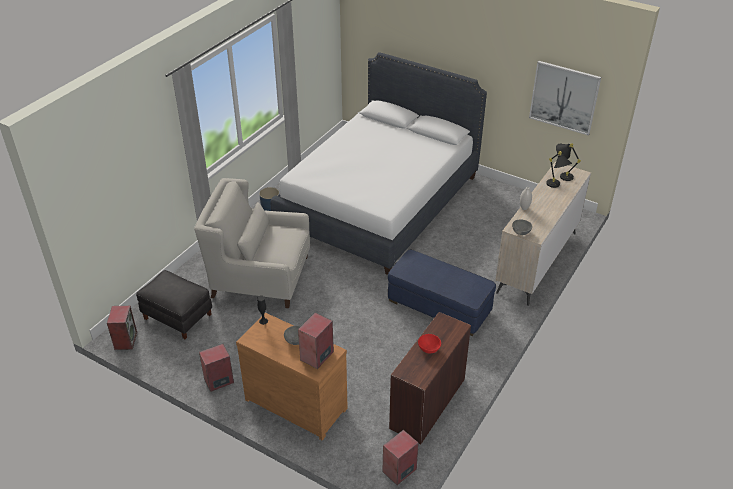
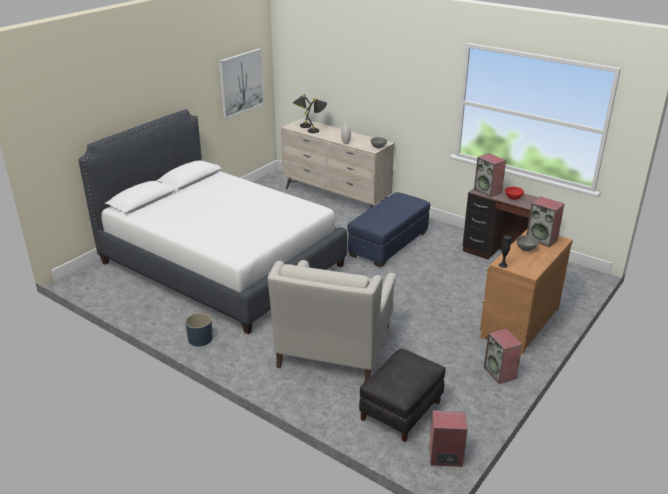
camera: 85 degrees left, 10 degrees down
(399, 471) = (576, 274): speaker -> speaker (488, 191)

